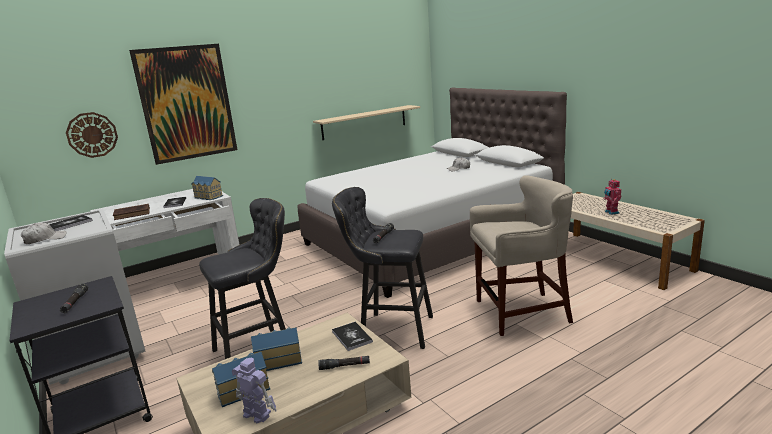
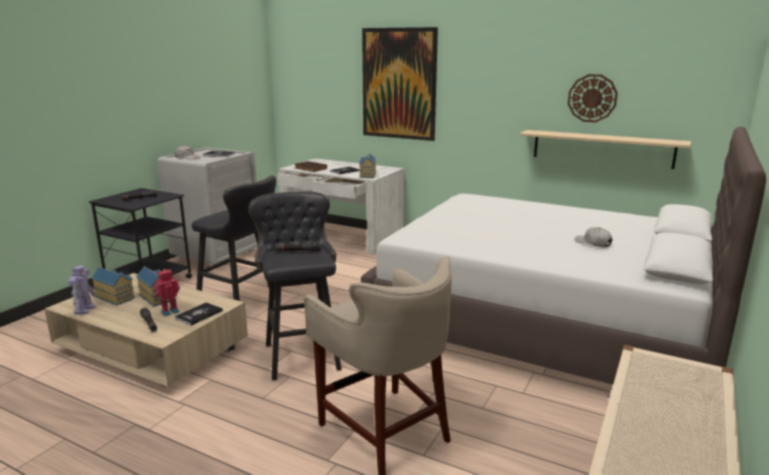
camera: 60 degrees right, 0 degrees up
(92, 135) = (326, 97): wall clock -> wall clock (592, 98)
(611, 212) = (648, 413): toy robot -> toy robot (169, 311)

